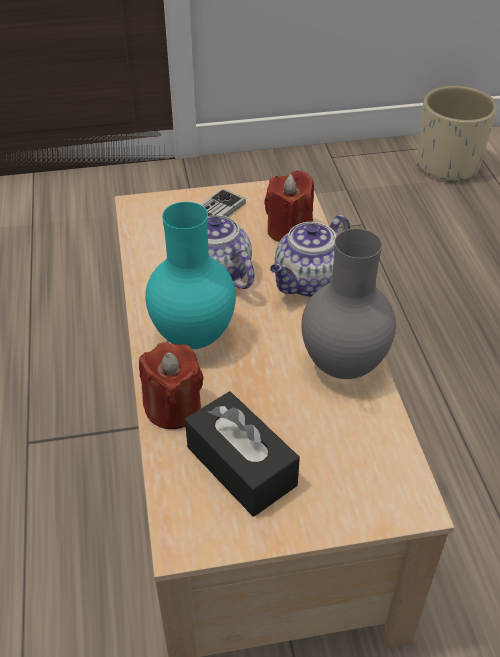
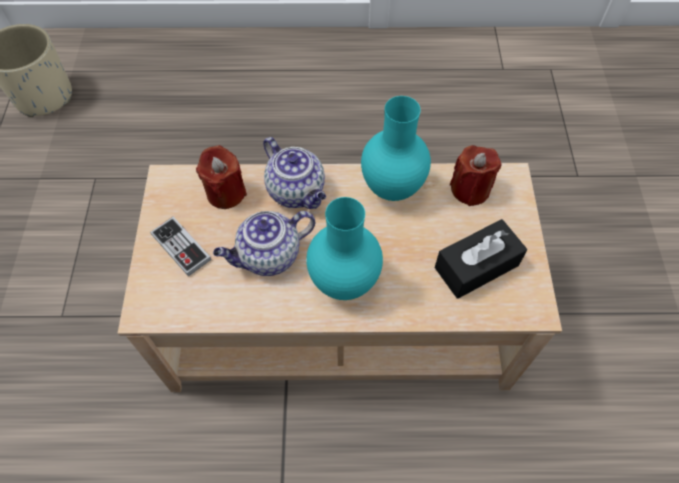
camera: 80 degrees left, 15 degrees up
(173, 408) = (418, 304): red candle -> red candle (470, 189)
(345, 365) = (391, 187): grey vase -> turquoise vase

